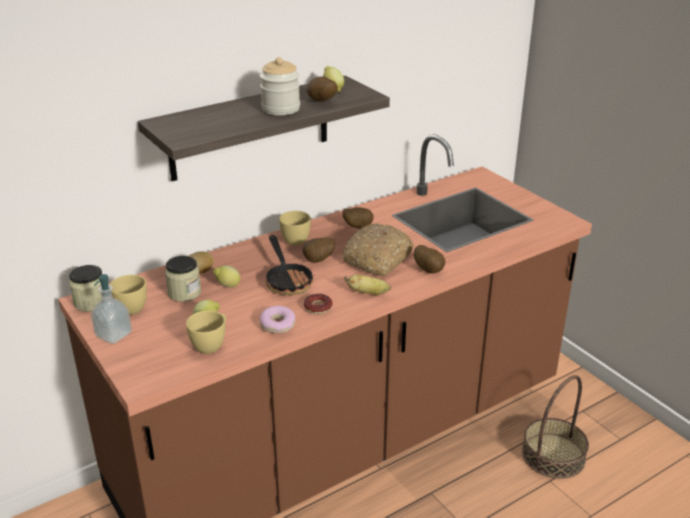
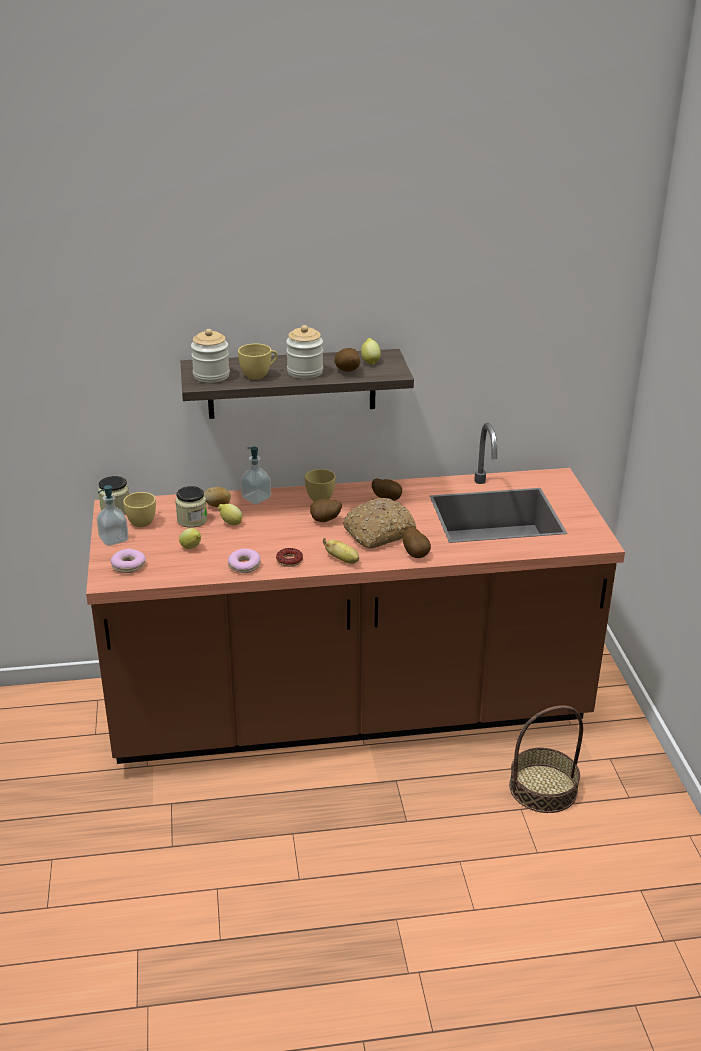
camera: 25 degrees right, 0 degrees up
(153, 359) = (128, 566): none -> donut
(188, 129) = (211, 376): none -> jar
(211, 345) = (180, 567): yellow cup -> yellow cup (259, 375)
(233, 255) = (256, 498): none -> soap dispenser
(287, 280) = (284, 531): frying pan -> none

